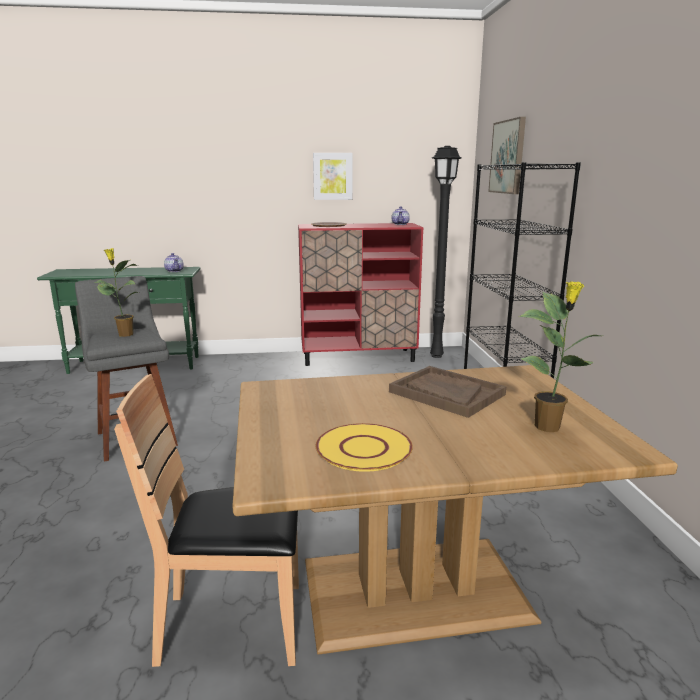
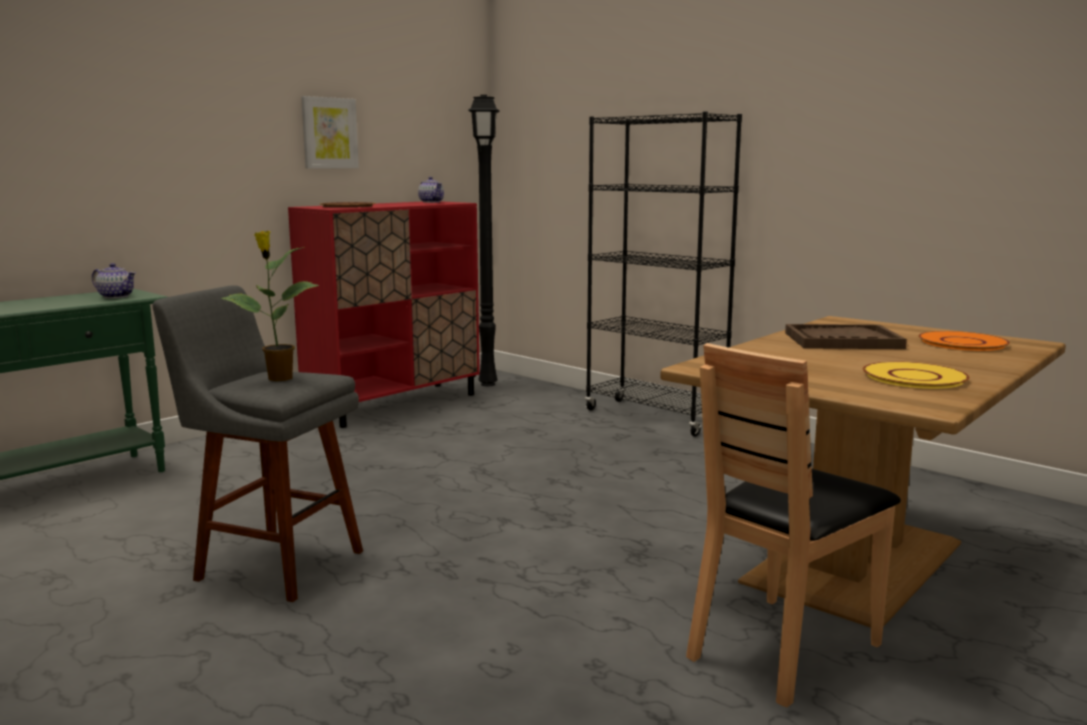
camera: 40 degrees left, 5 degrees down
(508, 157) = (581, 111): picture -> none
(549, 427) = (962, 343): potted plant -> orange plate

